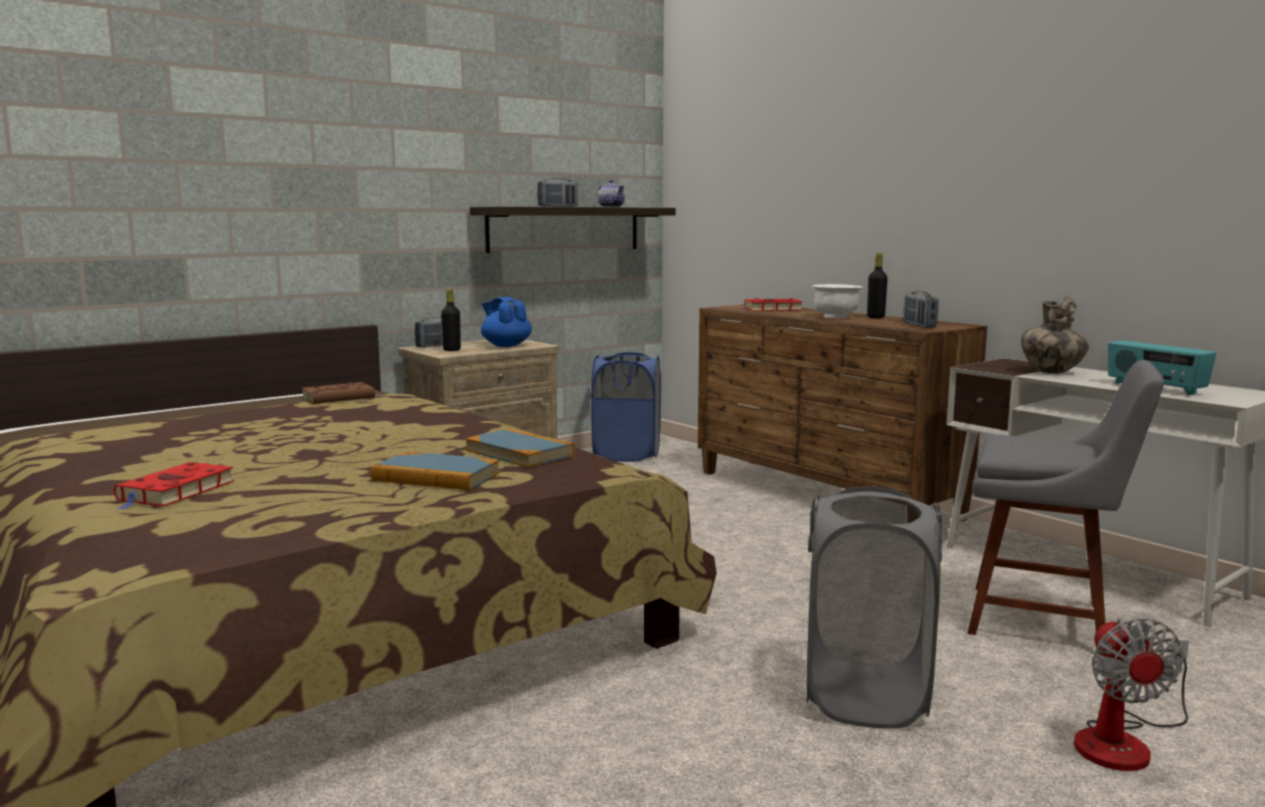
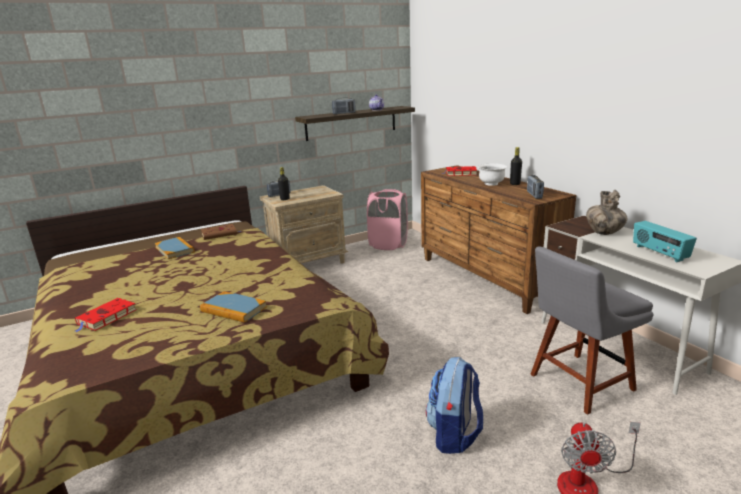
camera: 10 degrees right, 10 degrees up
(506, 345) = (315, 194): blue teapot -> none
(519, 453) = (285, 288): book -> book (175, 250)
(627, 454) = (388, 244): blue laundry basket -> pink laundry basket
(866, 695) = (454, 434): grey laundry basket -> backpack
(1046, 620) = (578, 383): grey chair -> grey chair turned 120 degrees clockwise

